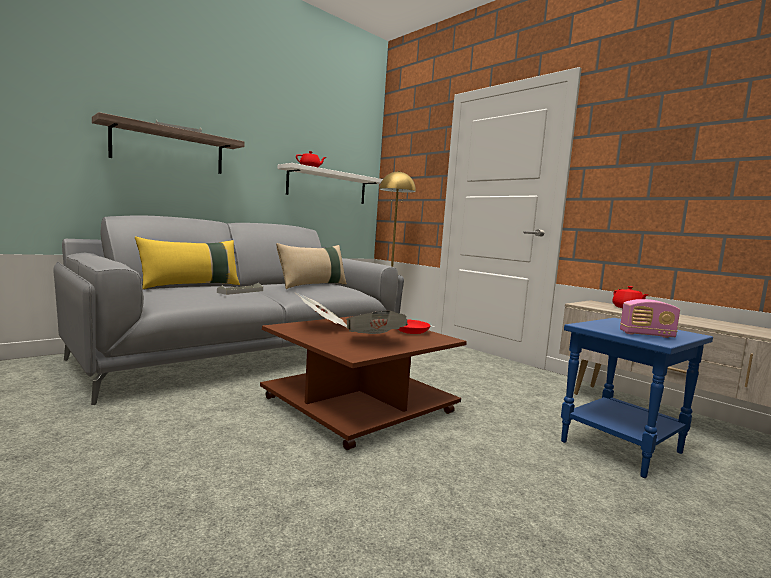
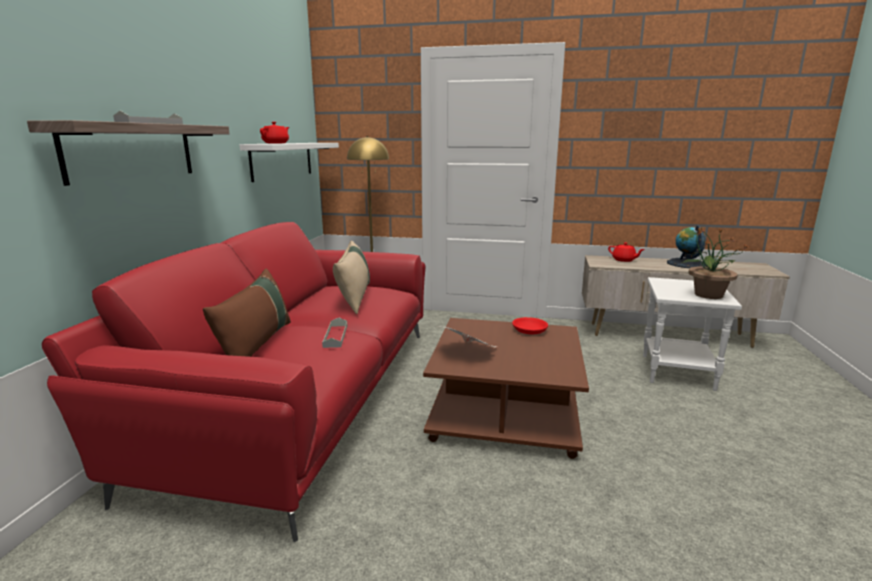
camera: 35 degrees left, 10 degrees up
(191, 286) = (257, 345): yellow pillow -> brown pillow
(247, 352) = (303, 396): grey sofa -> red sofa
(375, 341) = (539, 354): newspaper -> none
(622, 448) = (678, 372): blue side table -> white side table
(646, 335) = (707, 295): radio -> potted plant
(713, 322) = (686, 264): none -> globe

